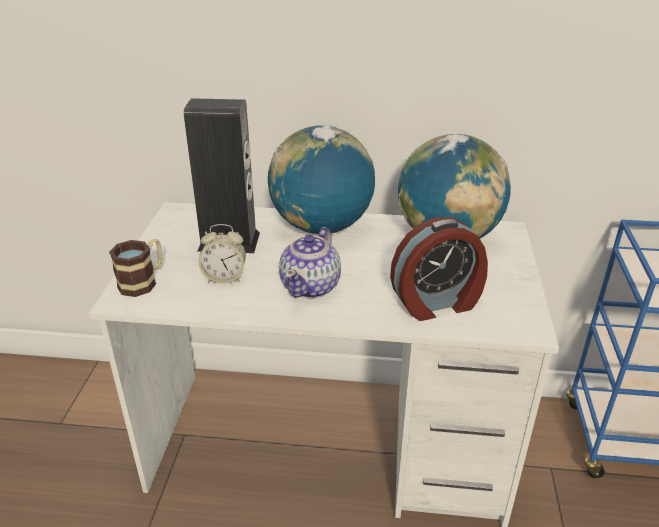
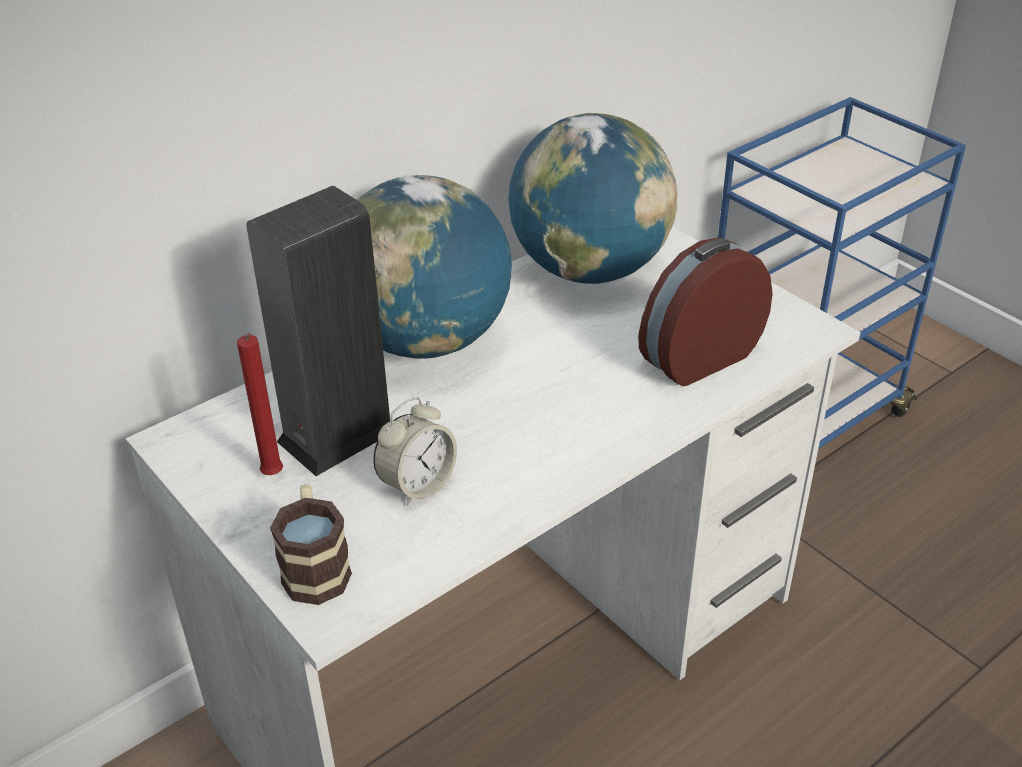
camera: 45 degrees left, 5 degrees up
(183, 242) = (272, 477): none -> red candle
(311, 286) = (540, 425): teapot -> none
(437, 303) = (697, 356): alarm clock -> alarm clock turned 150 degrees counterclockwise

